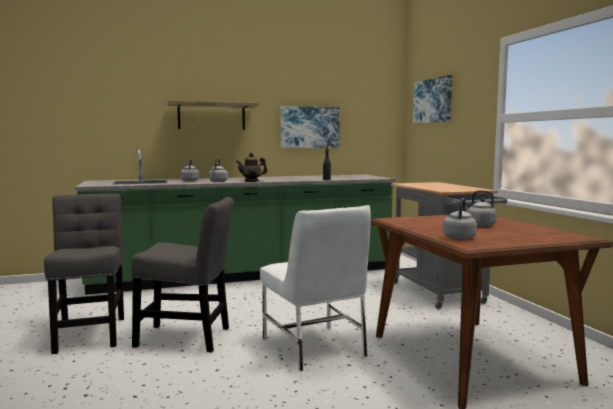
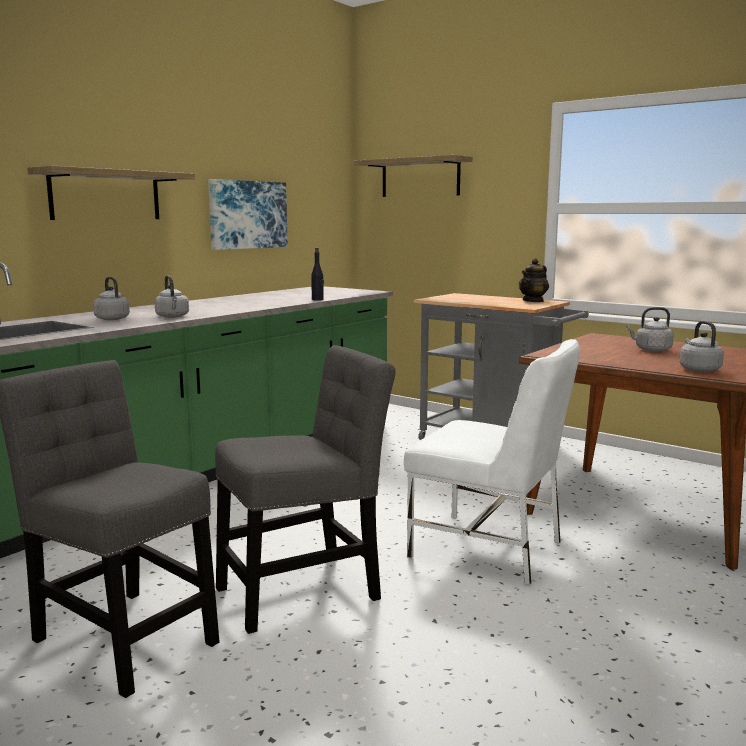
camera: 35 degrees left, 5 degrees up
(251, 181) = (225, 311): teapot -> teapot (533, 301)
(433, 100) = (420, 178): picture -> shelf

